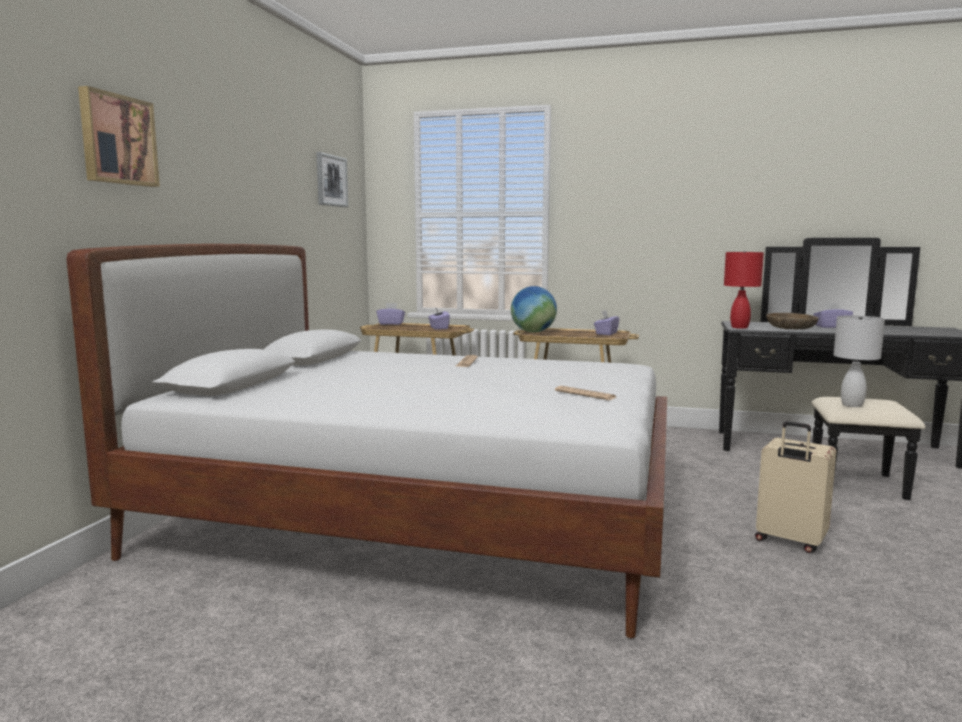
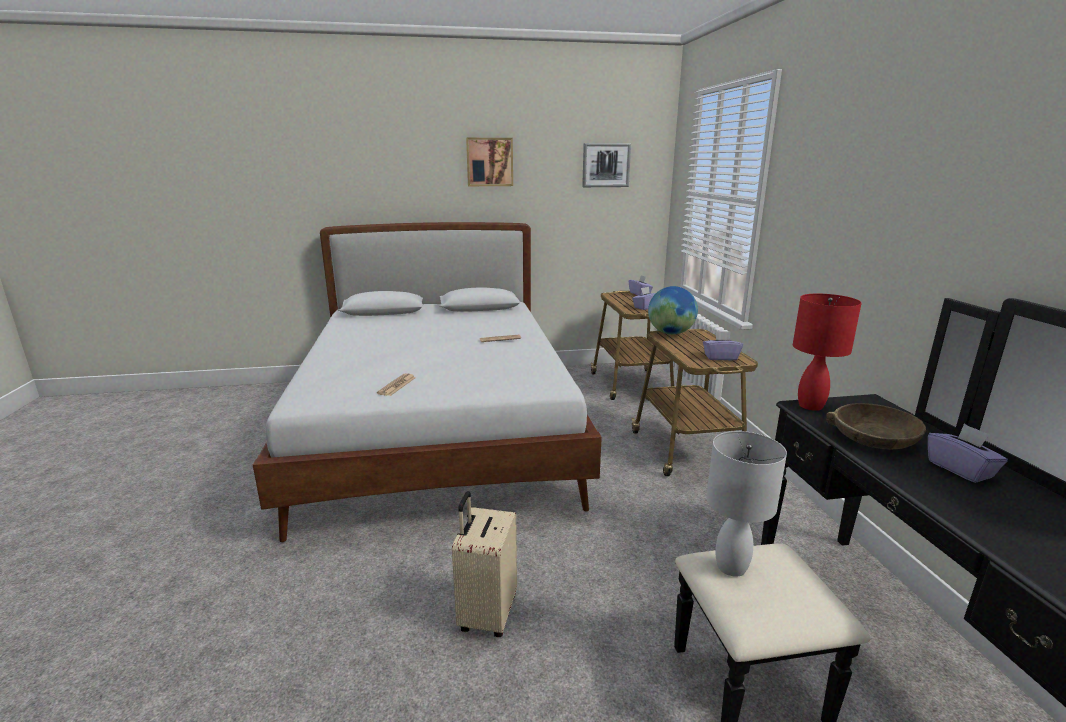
camera: 65 degrees right, 10 degrees up
(117, 140) = (364, 164): picture -> picture (489, 162)

